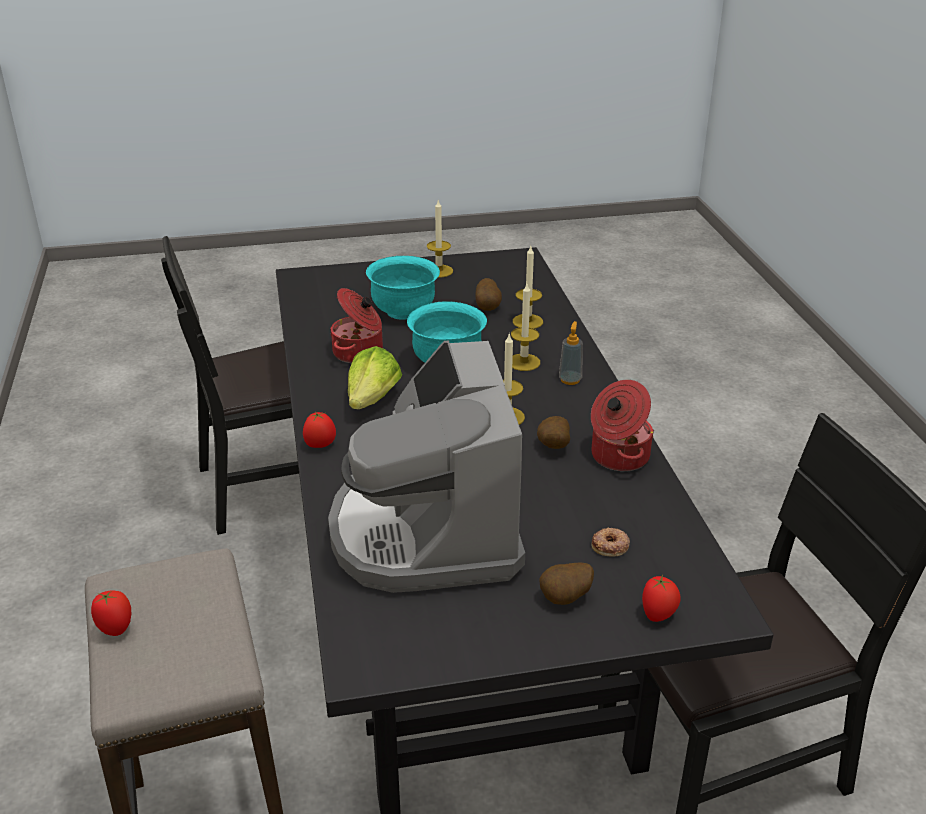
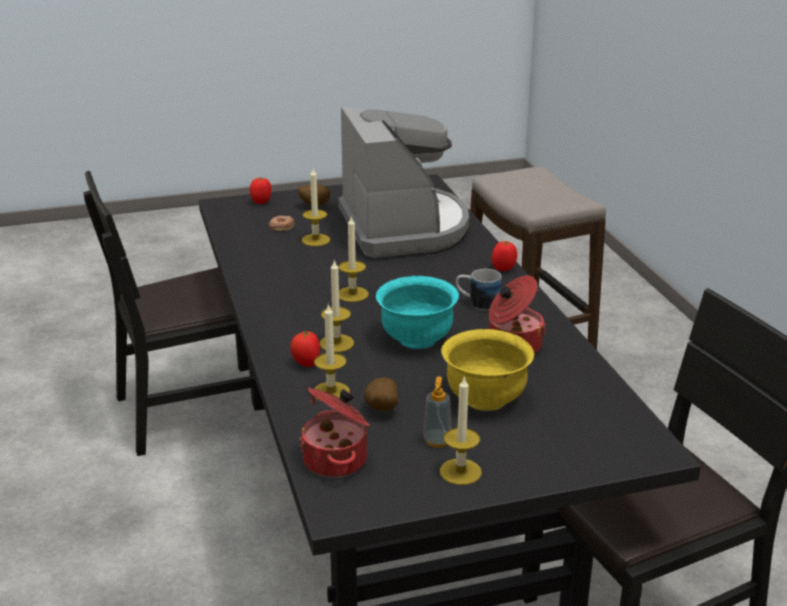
camera: 175 degrees right, 5 degrees down
(115, 628) = (565, 190): tomato -> tomato (306, 364)
(372, 399) = (477, 303): lettuce -> mug
(403, 312) = (485, 399): turquoise bowl -> yellow bowl
(552, 447) = (314, 275): potato -> none
(556, 511) = (315, 240): none -> candle
(570, 380) = (291, 328): soap dispenser -> soap dispenser (437, 441)
(618, 456) = (261, 271): cooking pot -> cooking pot (337, 460)

